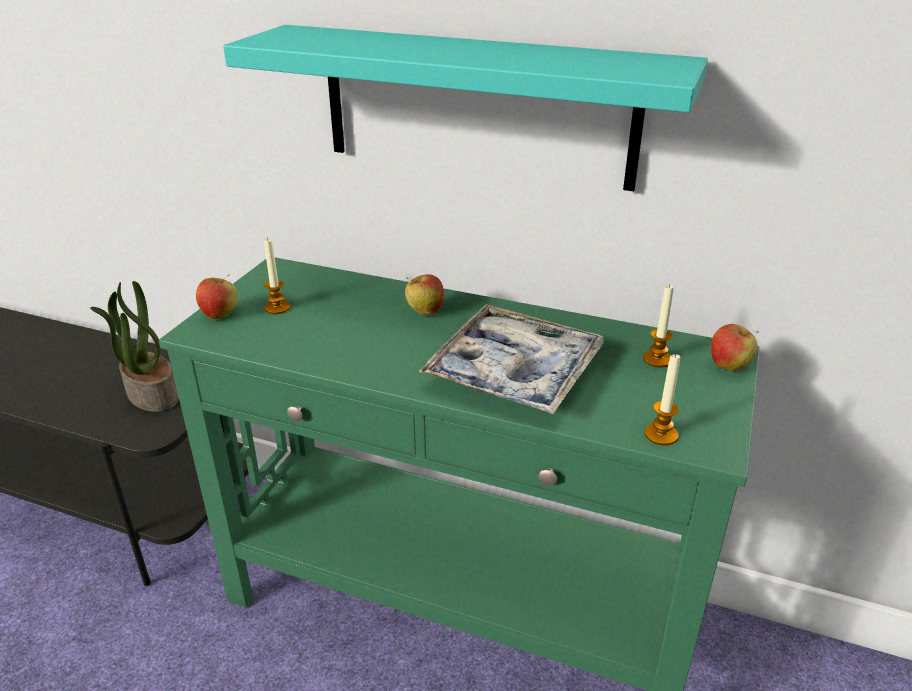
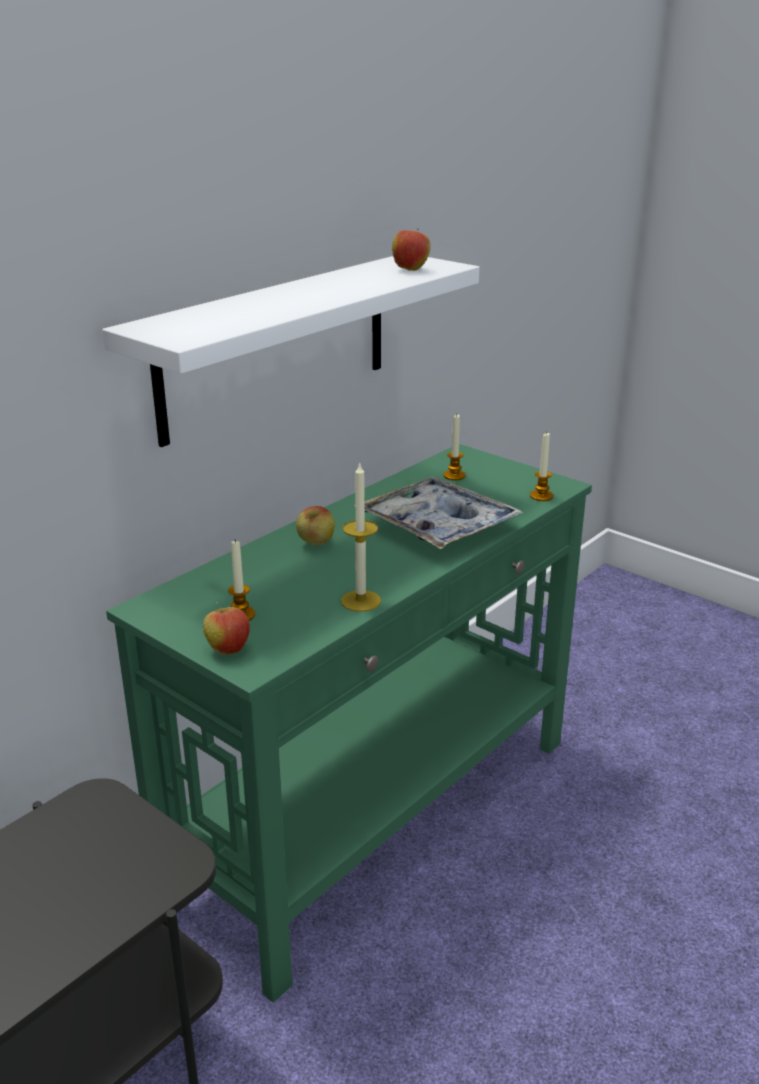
camera: 70 degrees left, 5 degrees down
(151, 395) = (91, 863): potted plant -> none
(324, 358) = (361, 601): none -> candle
(477, 107) = (276, 345): turquoise shelf -> white shelf
(729, 366) = (477, 457): apple -> apple (410, 269)

